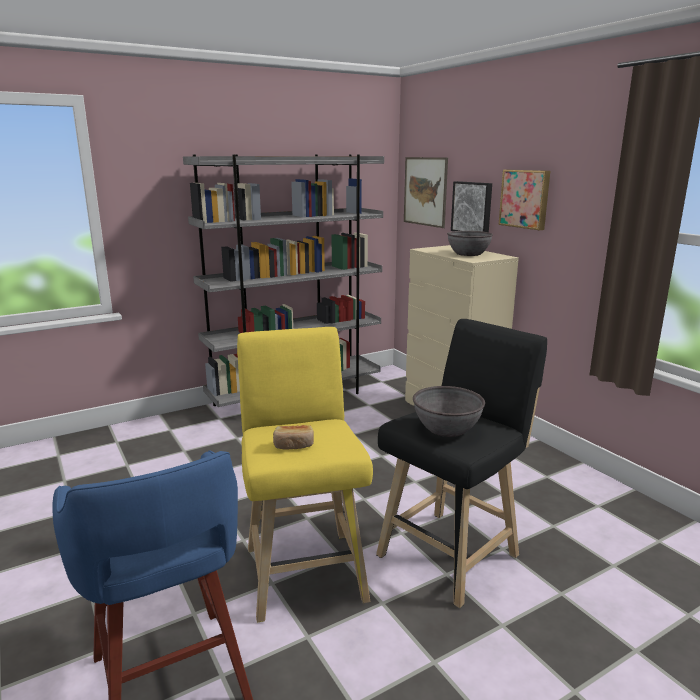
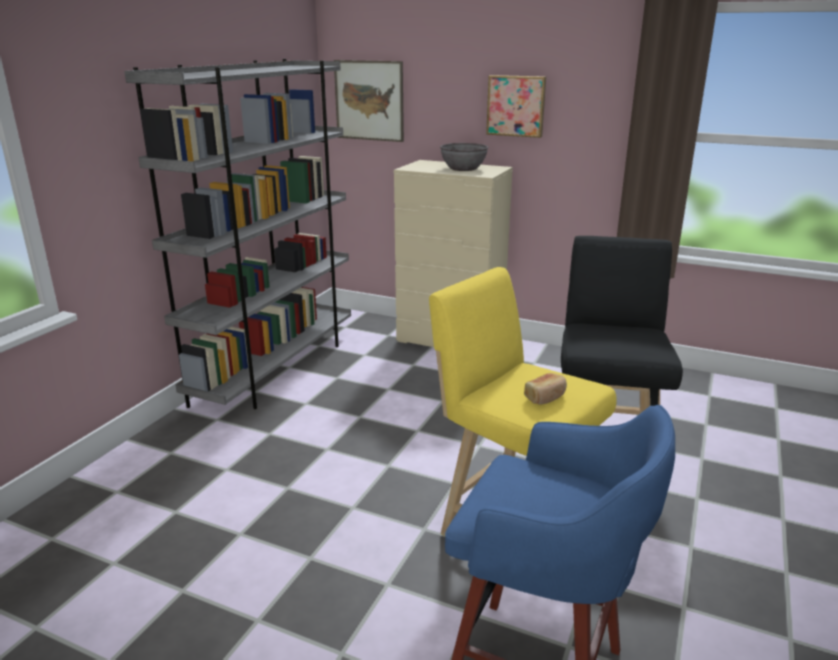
camera: 35 degrees left, 5 degrees up
(447, 428) = (626, 342): grey bowl -> none
(472, 208) = (444, 117): picture -> none

